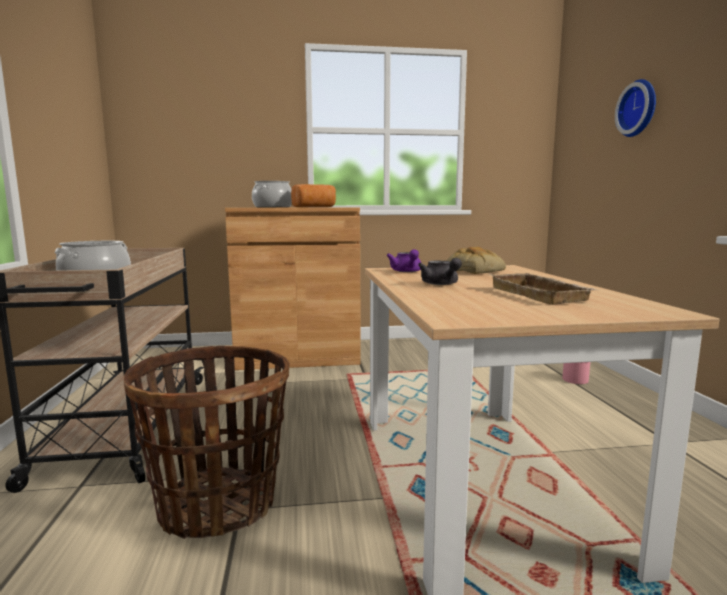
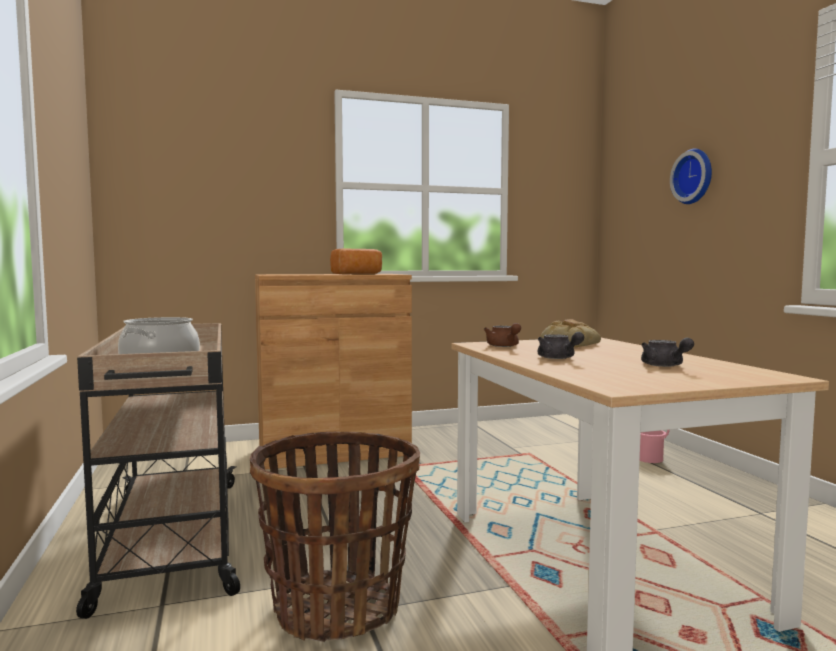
camera: 10 degrees left, 5 degrees down
(273, 207) = (306, 274): cooking pot -> none
(407, 272) = (504, 346): purple teapot -> brown teapot
(541, 295) = (665, 366): beige tray -> grey teapot

